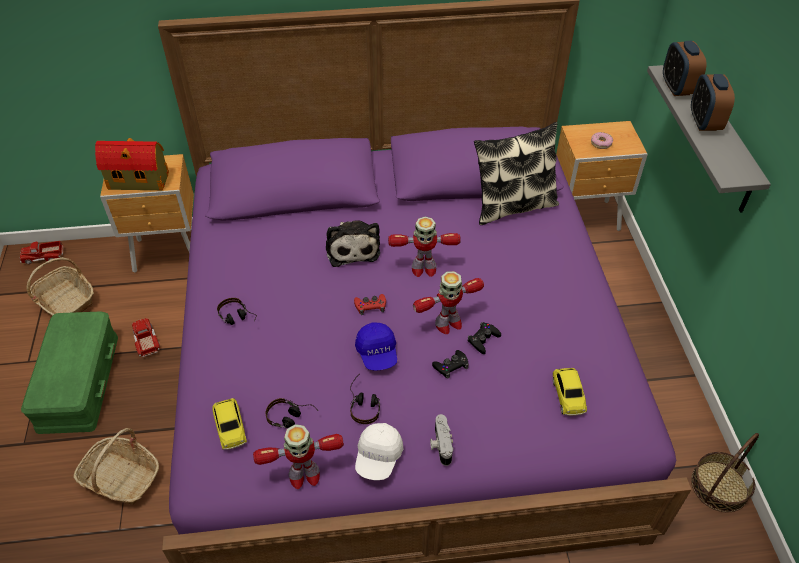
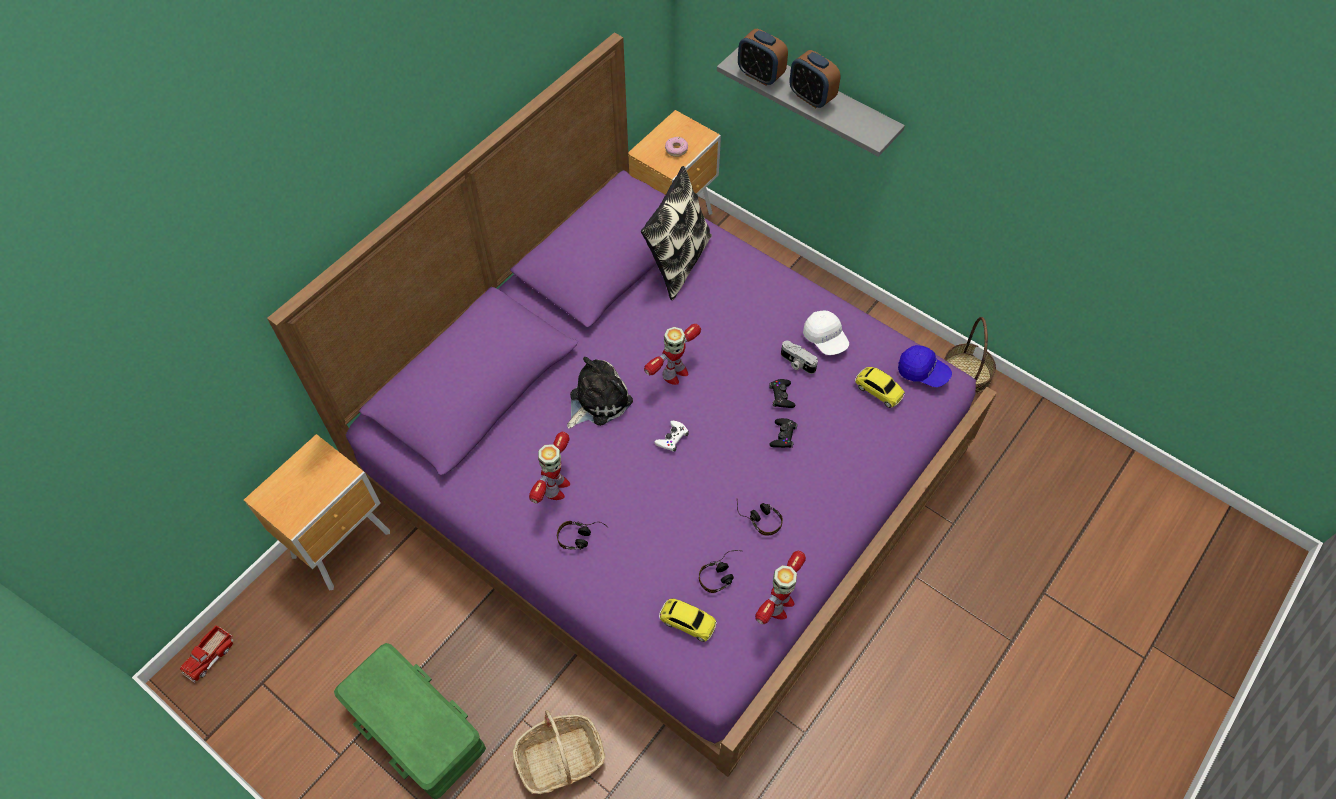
camera: 45 degrees left, 10 degrees up
(66, 300) = (297, 673): basket -> none
(140, 181) = (311, 494): toy house -> none
(146, 341) = (430, 637): toy truck -> none
(352, 247) = (597, 400): plush toy -> plush toy turned 75 degrees counterclockwise
(370, 306) = (672, 438): red game controller -> white game controller
(377, 353) = (722, 471): blue cap -> blue cap (922, 372)
(378, 457) = (812, 546): white cap -> white cap (825, 339)
(440, 444) = (840, 499): camera -> camera (796, 363)
(447, 324) = (744, 404): toy robot -> toy robot (556, 488)

